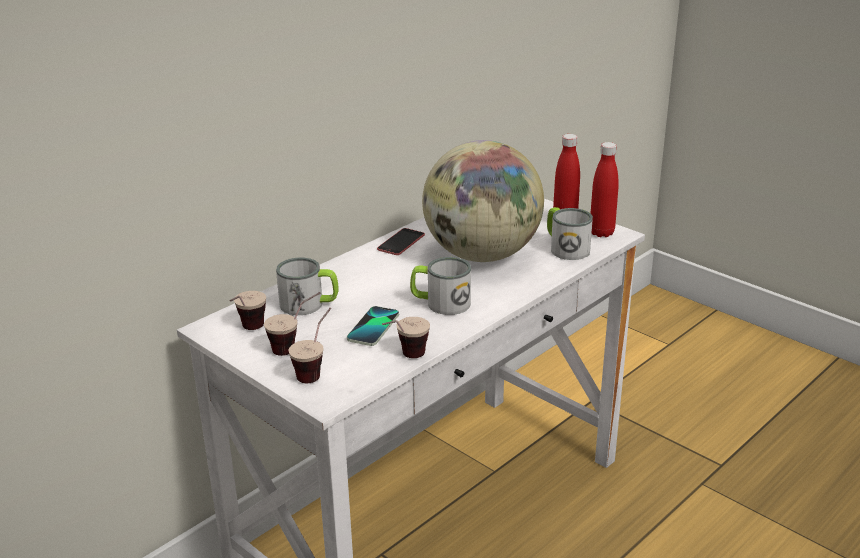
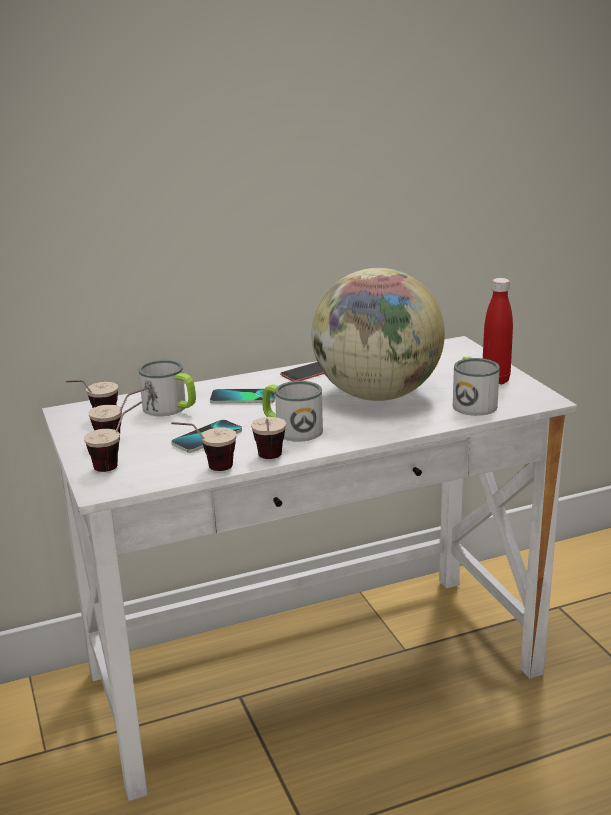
camera: 25 degrees right, 5 degrees down
(366, 280) = (243, 398): none -> phone
(451, 338) = (269, 461): none -> cup
(601, 233) = (527, 395): red bottle -> none

